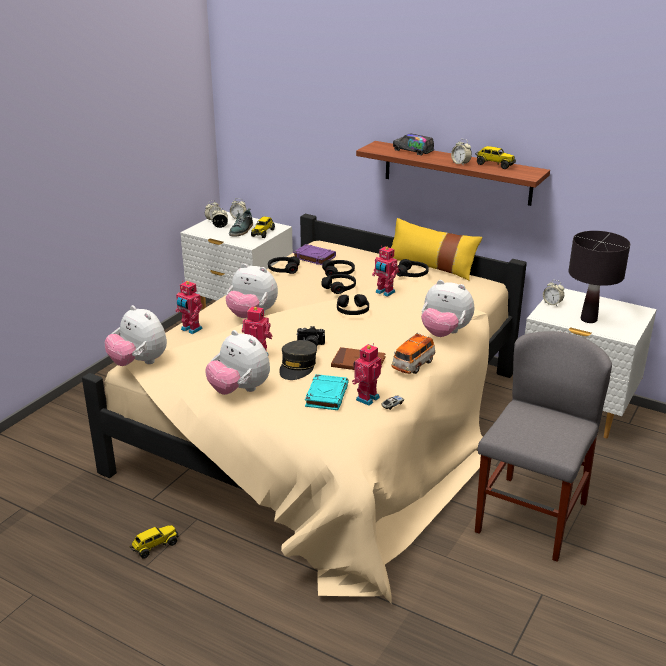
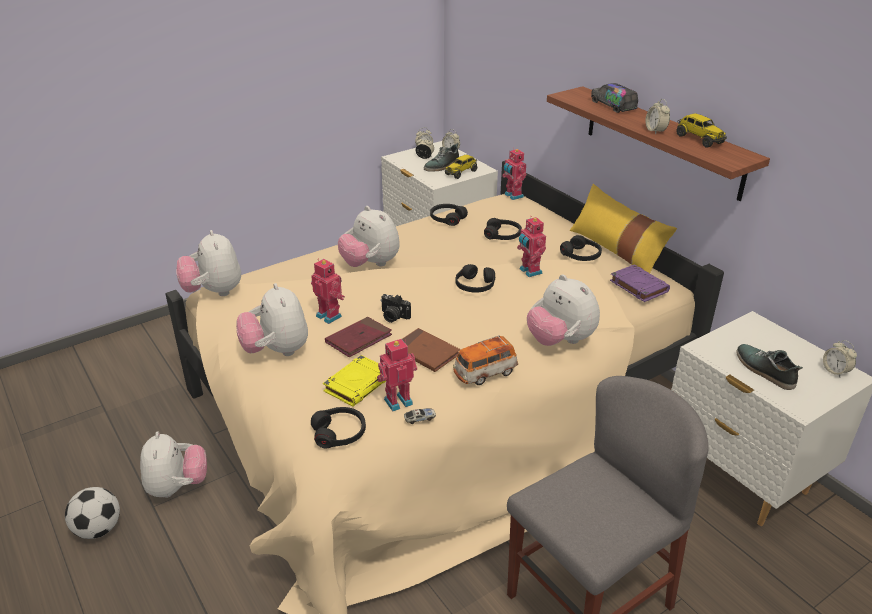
camera: 25 degrees right, 5 degrees up
(109, 598) = (98, 529): none -> football
(155, 546) = (177, 487): toy truck -> plush toy
(190, 329) = (297, 266): toy robot -> toy robot (512, 196)
(298, 367) = (358, 339): grey cap -> red book
(313, 257) = (491, 211): purple book -> purple book (638, 286)
(326, 395) = (358, 384): turquoise book -> yellow book
(339, 287) = (485, 254): black headphones -> black headphones (339, 433)
(552, 303) = (730, 335): alarm clock -> alarm clock (835, 371)
(589, 319) = (764, 370): black table lamp -> shoe

